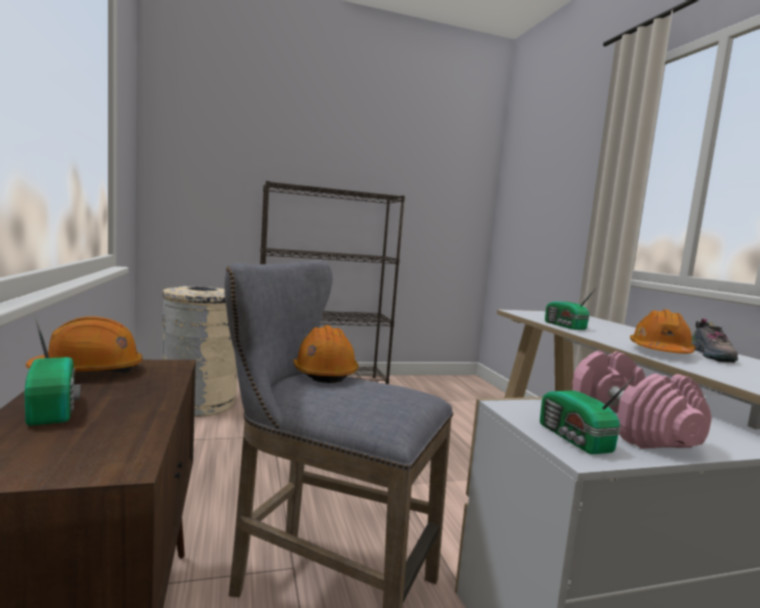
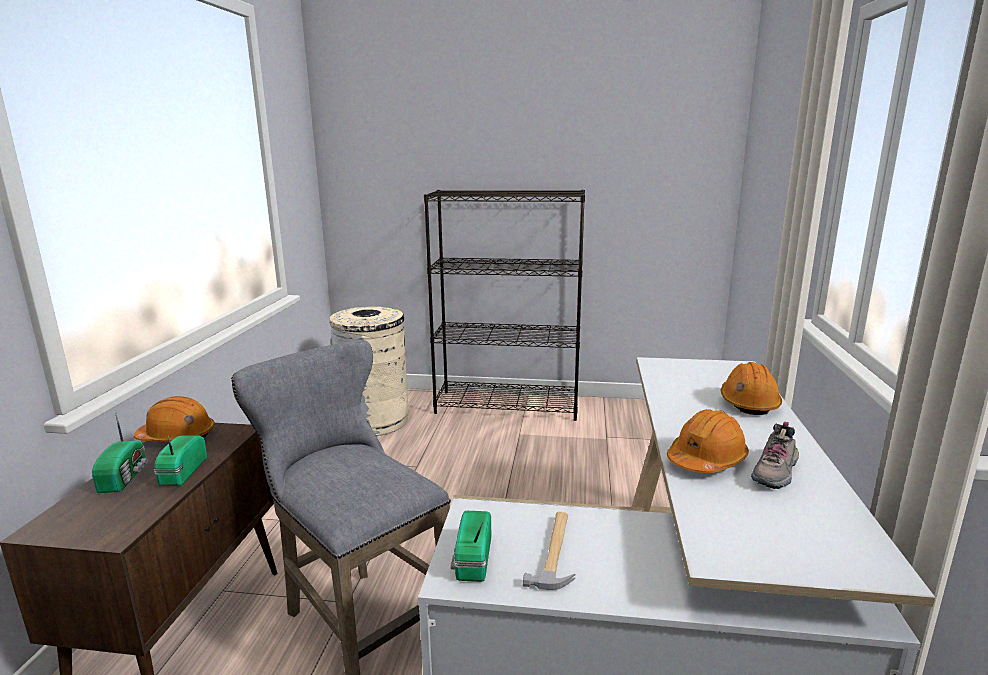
camera: 25 degrees right, 10 degrees up
(324, 372) = (350, 448): orange hard hat -> orange hard hat (748, 403)
(565, 326) = (669, 398): radio -> radio (181, 473)
(627, 426) = (555, 552): pink dumbbell -> hammer

